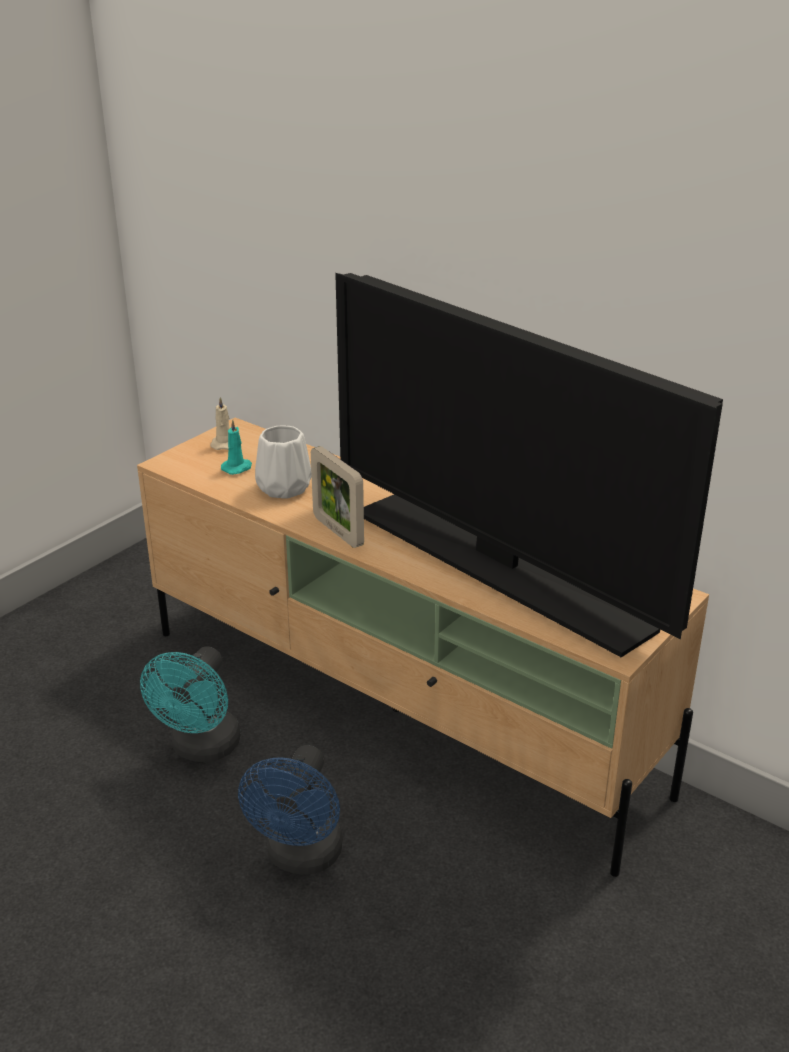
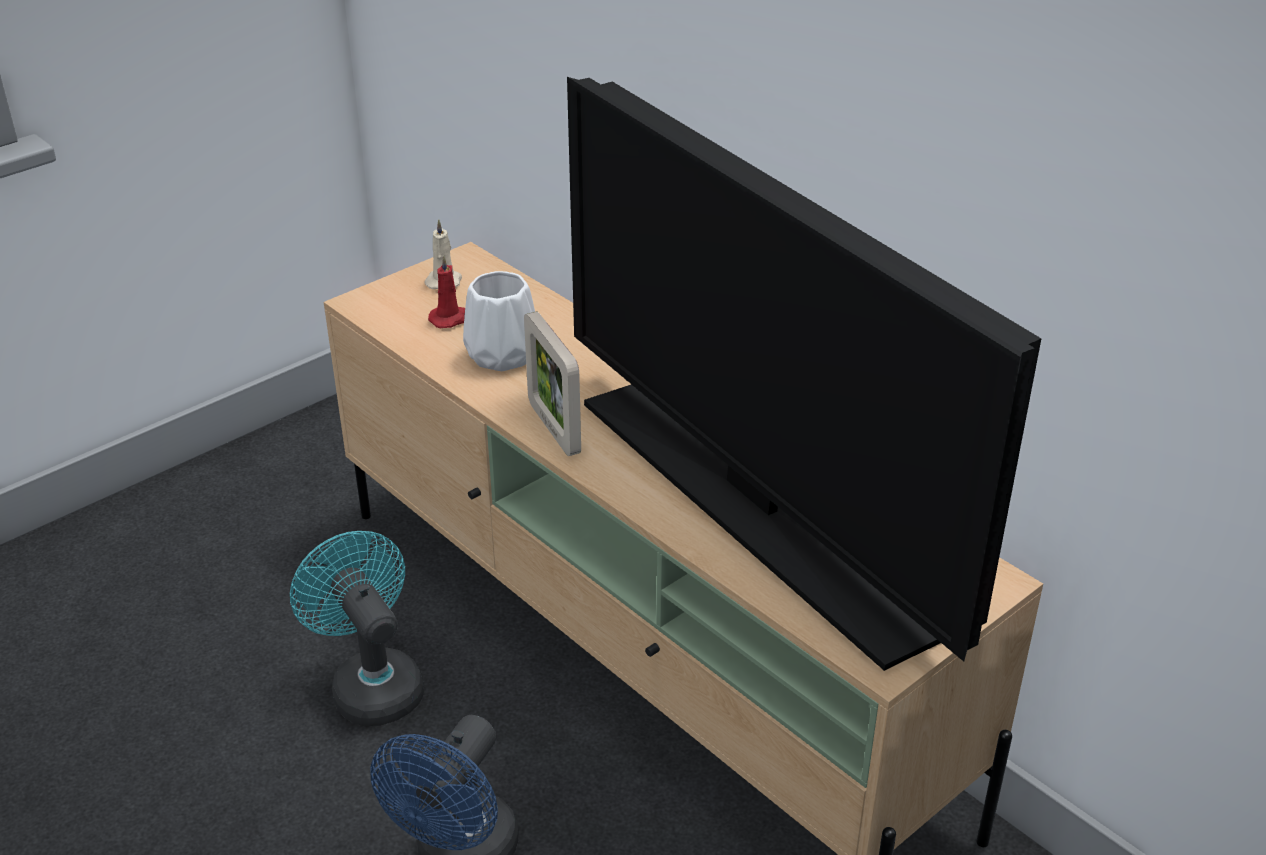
camera: 10 degrees right, 5 degrees up
(201, 749) = (371, 684): turquoise fan -> turquoise fan turned 120 degrees clockwise
(237, 468) = (451, 319): turquoise candle -> red candle

